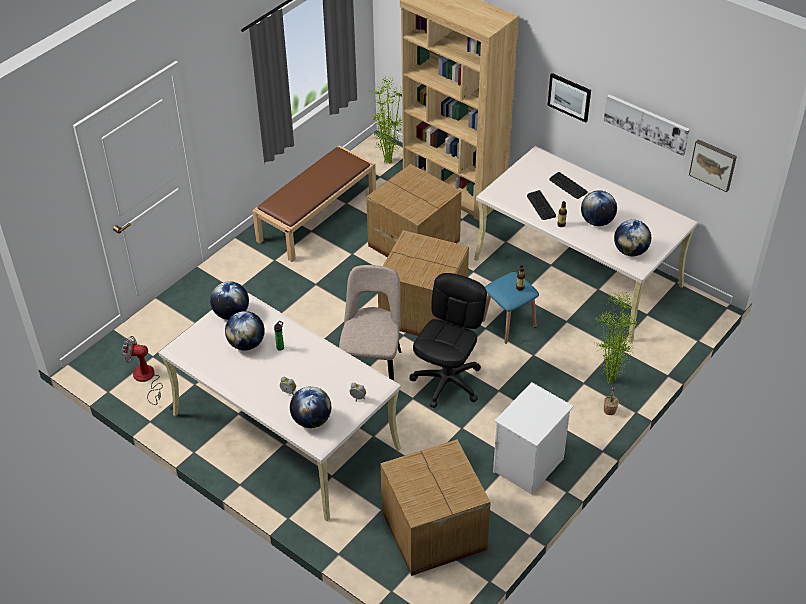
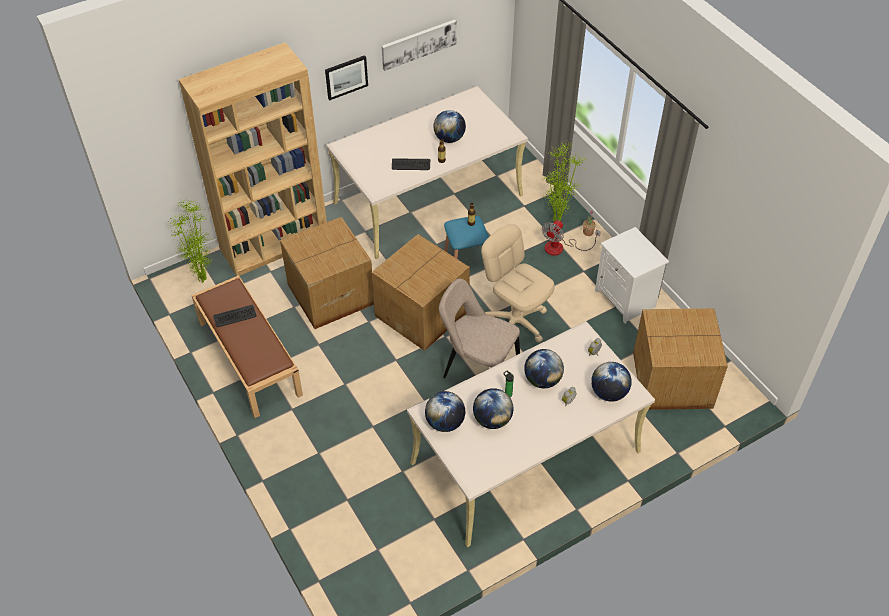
camera: 70 degrees left, 5 degrees up
(146, 379) = (408, 562): fan -> fan (561, 248)
(447, 382) = (515, 322): black office chair -> beige office chair
(567, 186) = (395, 141): keyboard -> keyboard (235, 316)
(630, 251) = (494, 132): globe -> globe (542, 380)
(713, 164) = (478, 32): picture -> none

